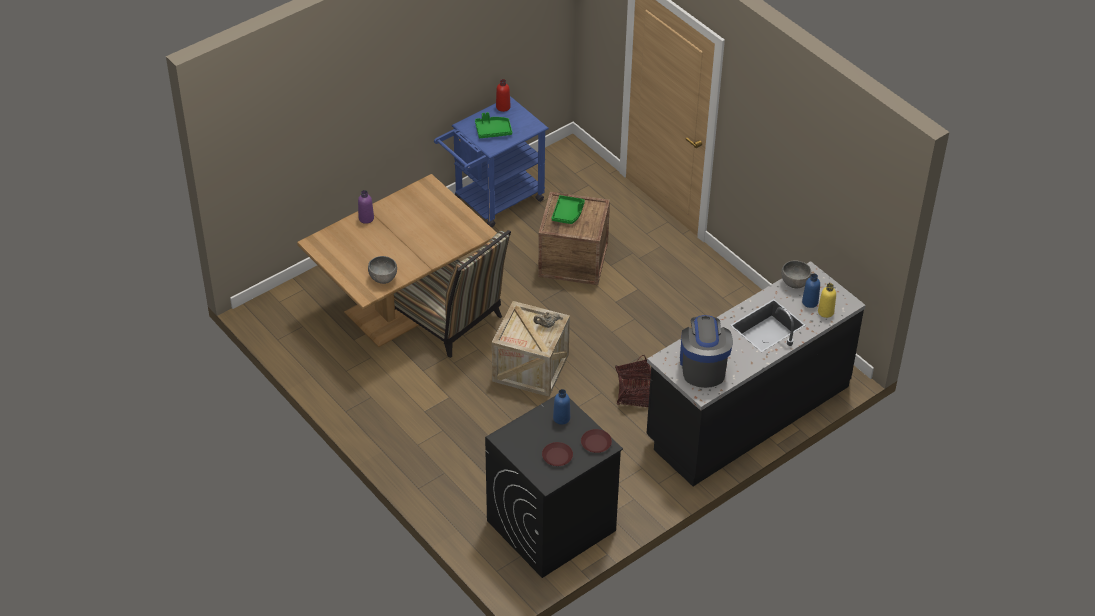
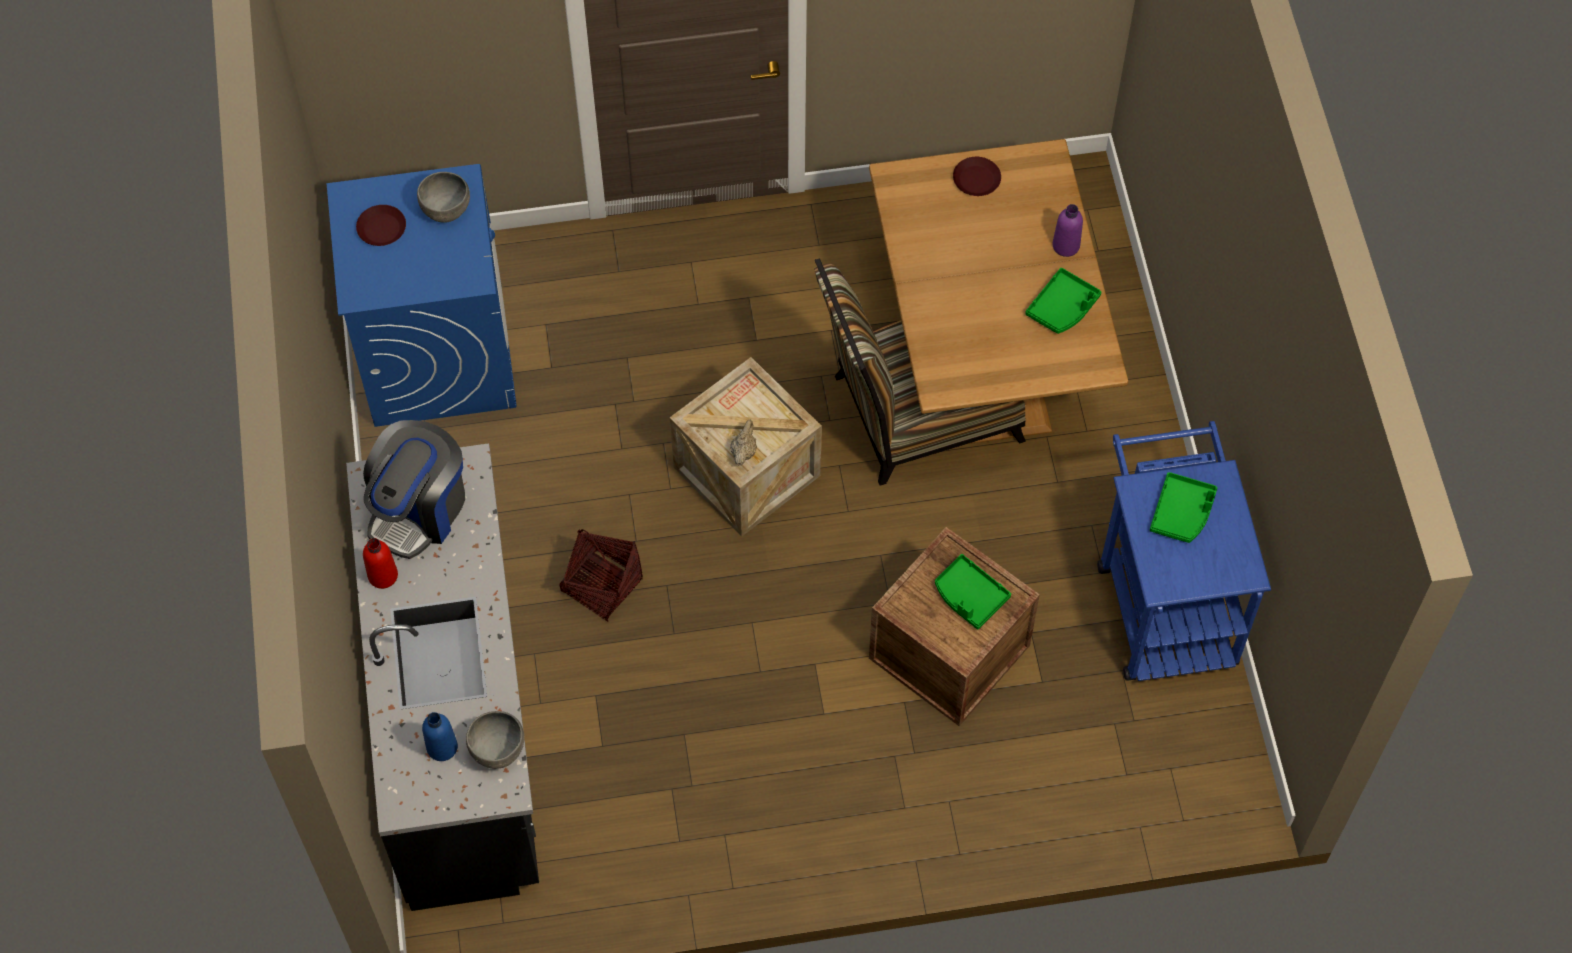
camera: 120 degrees right, 15 degrees up
(383, 279) = (912, 212): grey bowl -> grey bowl (445, 211)
(405, 207) = (1062, 308): none -> green tray
(503, 107) = (1242, 560): red bottle -> red bottle (383, 575)
(550, 526) = (438, 352): black washing machine -> blue washing machine
(561, 418) = (445, 267): blue bottle -> none
(596, 443) = (369, 286): brown plate -> brown plate (976, 180)
(703, 366) = (419, 509): coffee machine -> coffee machine turned 90 degrees clockwise
(825, 312) = (405, 758): yellow bottle -> none

